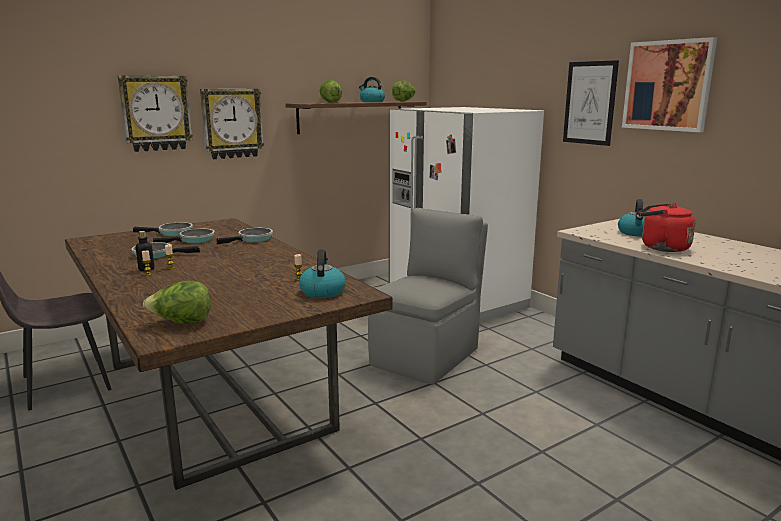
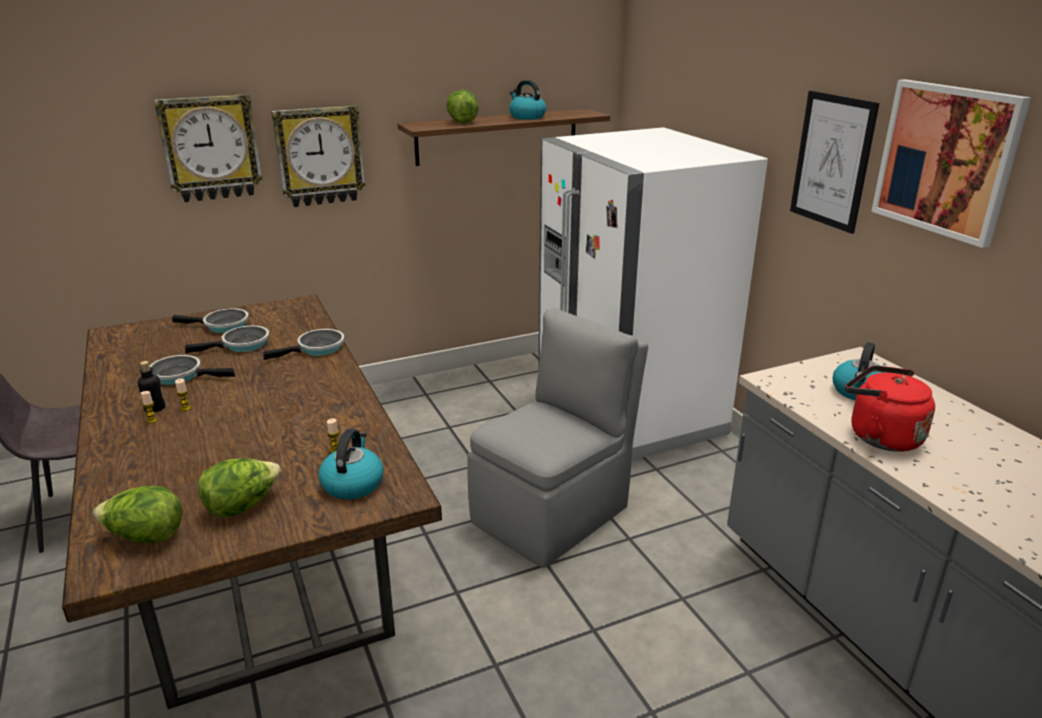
camera: 10 degrees right, 10 degrees up
(404, 101) = (578, 113): lettuce -> lettuce (242, 506)

